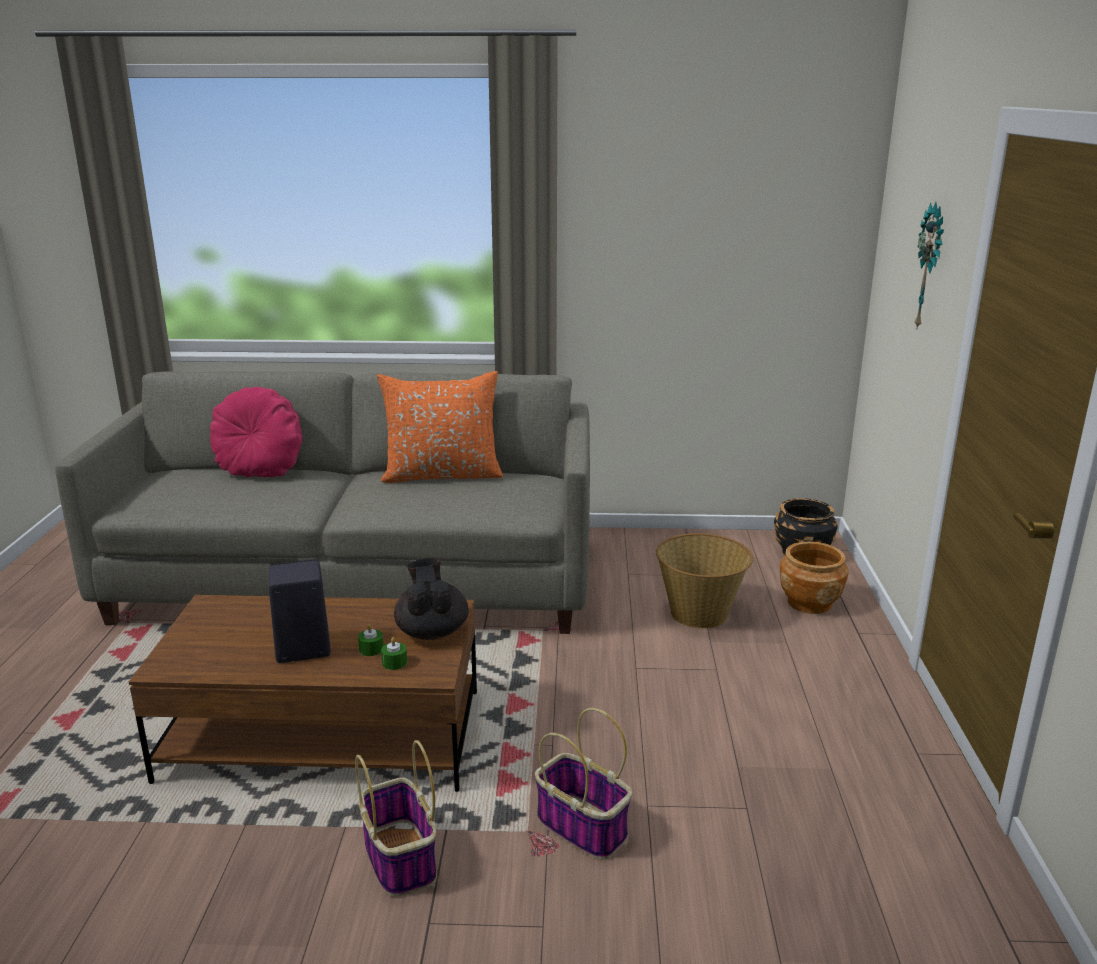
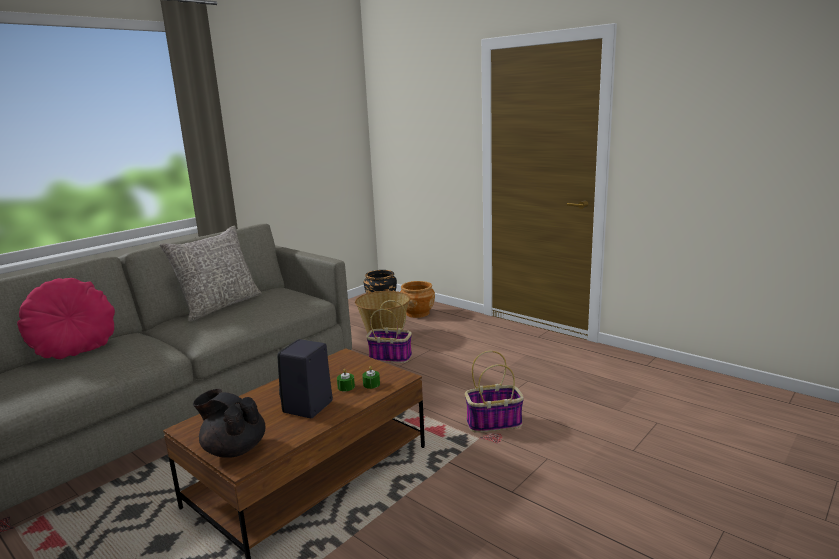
camera: 50 degrees left, 5 degrees down
(399, 858) = (453, 484): basket -> basket (389, 357)
(432, 631) = (357, 366): black teapot -> black teapot (234, 449)
(442, 475) = (219, 306): orange pillow -> grey pillow
(931, 267) = (438, 124): wall clock -> none

